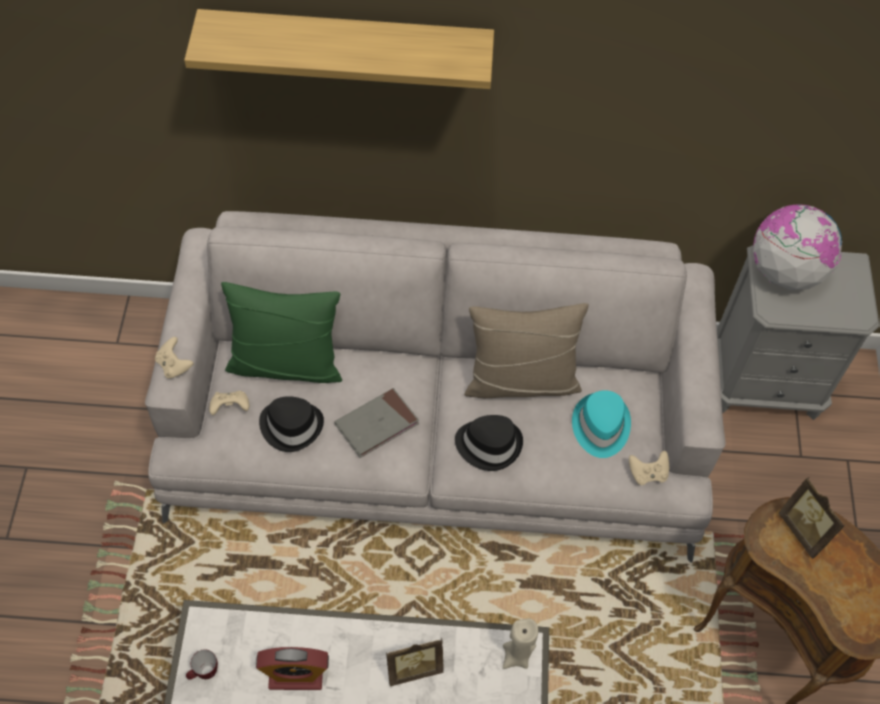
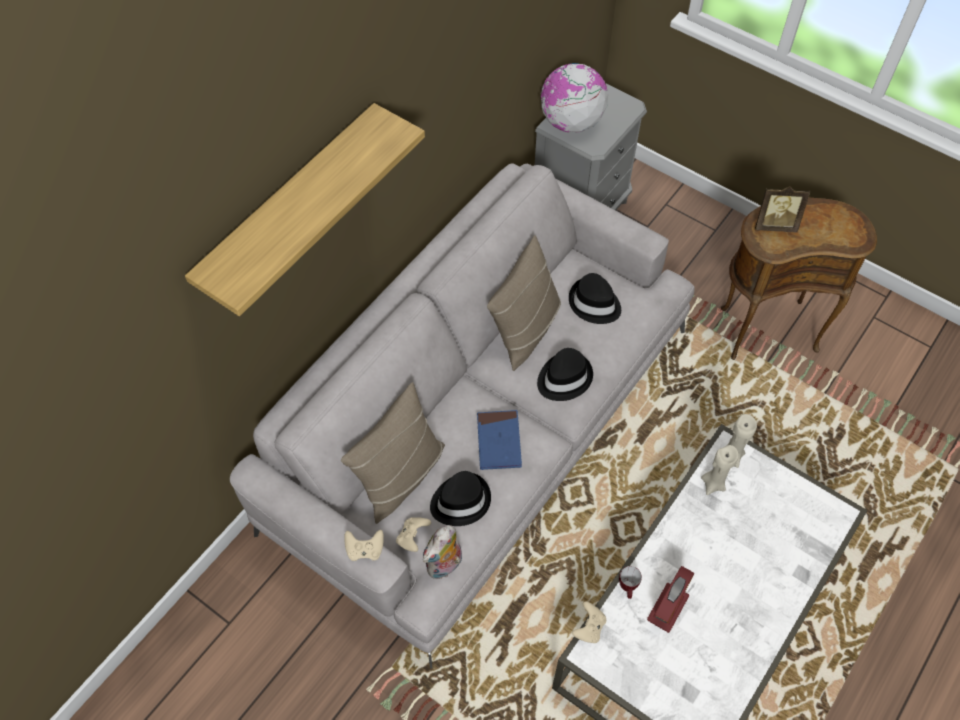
camera: 55 degrees left, 0 degrees up
(204, 674) = (630, 674): mug -> mug (628, 588)
(218, 450) = (445, 566): none -> plush toy
(286, 364) = (400, 476): green pillow -> beige pillow
(377, 424) = (499, 441): grey book -> blue book
(413, 667) = (704, 525): picture frame -> none
(469, 653) = (713, 483): none -> beige candle
(600, 426) = (594, 304): turquoise hat -> black hat
(647, 473) = (647, 298): beige game controller -> beige game controller (589, 627)

